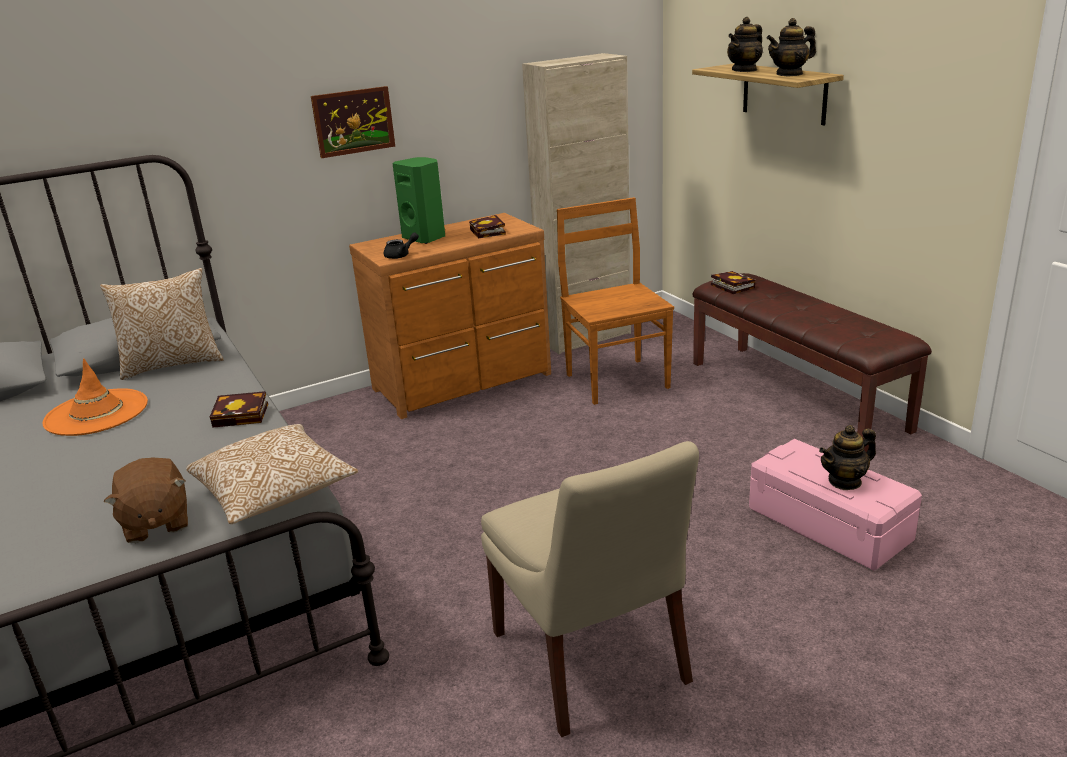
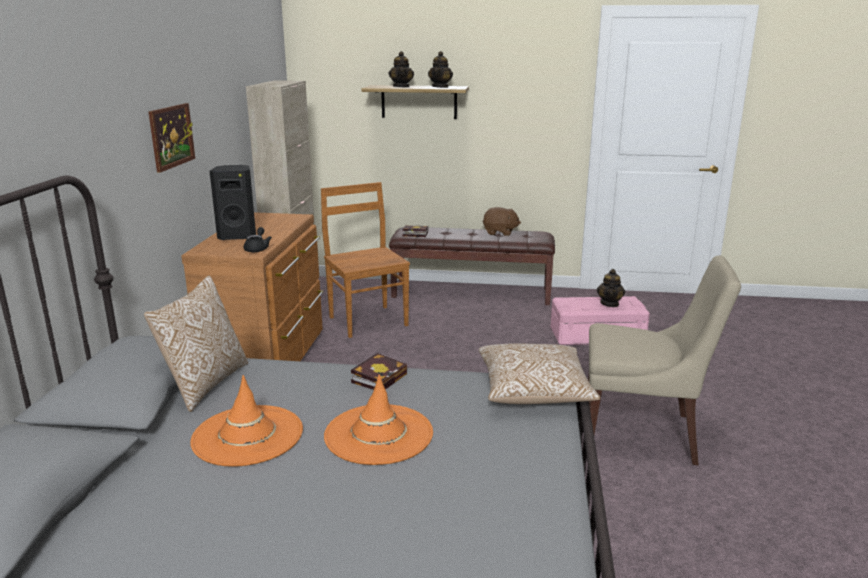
camera: 55 degrees left, 5 degrees down
(129, 457) = (378, 434): none -> orange hat
(156, 523) = (522, 442): brown plush toy -> brown plush toy (500, 232)
(425, 238) = (238, 236): green speaker -> black speaker
(489, 232) = (278, 223): book -> none
(616, 380) = (367, 320): brown chair -> brown chair turned 45 degrees clockwise

